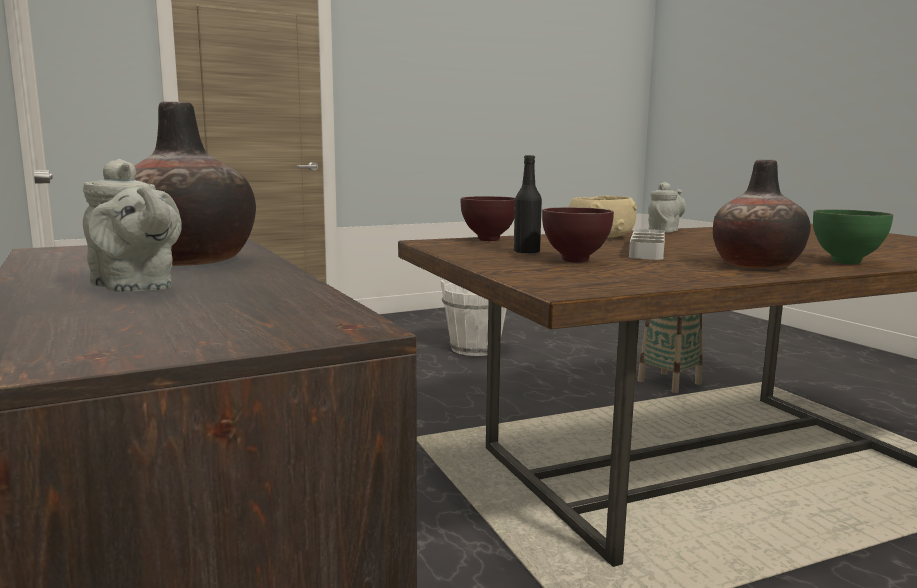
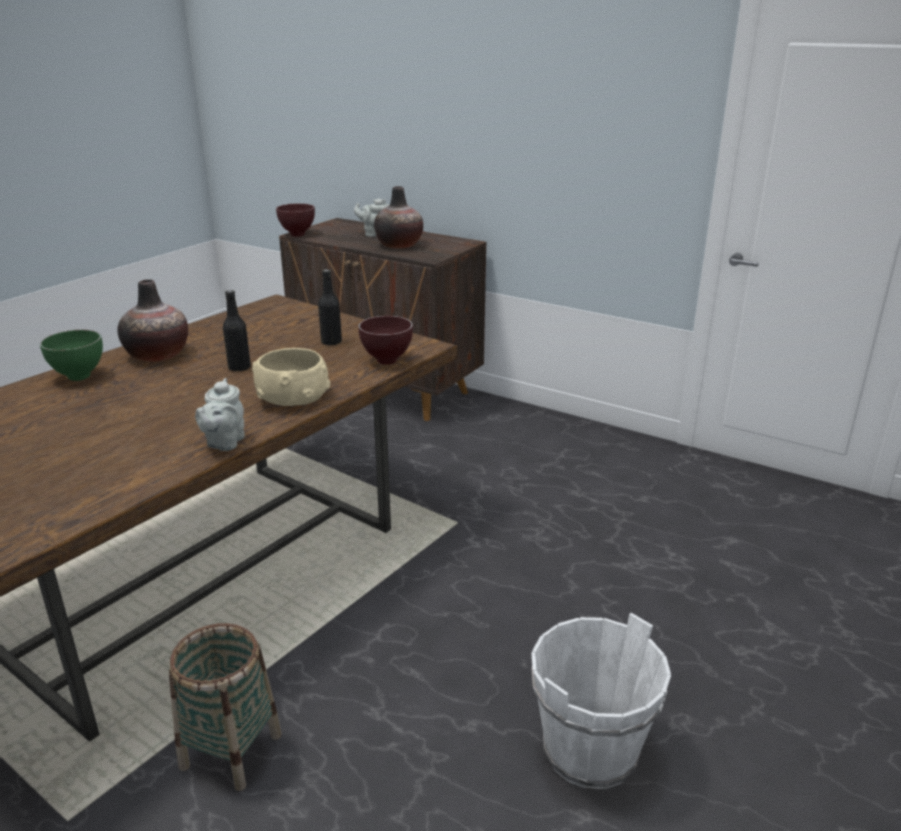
camera: 150 degrees right, 15 degrees up
(577, 261) = (286, 335): brown bowl -> brown bowl (296, 235)
(647, 250) = (239, 368): grey tray -> black bottle

